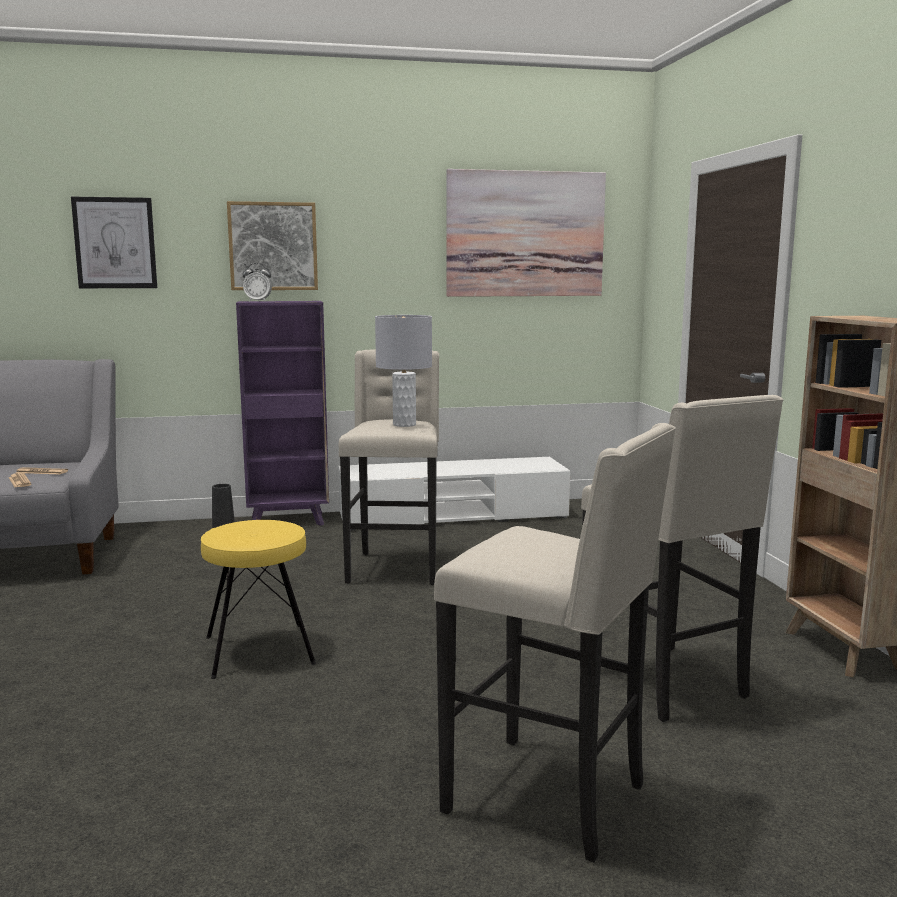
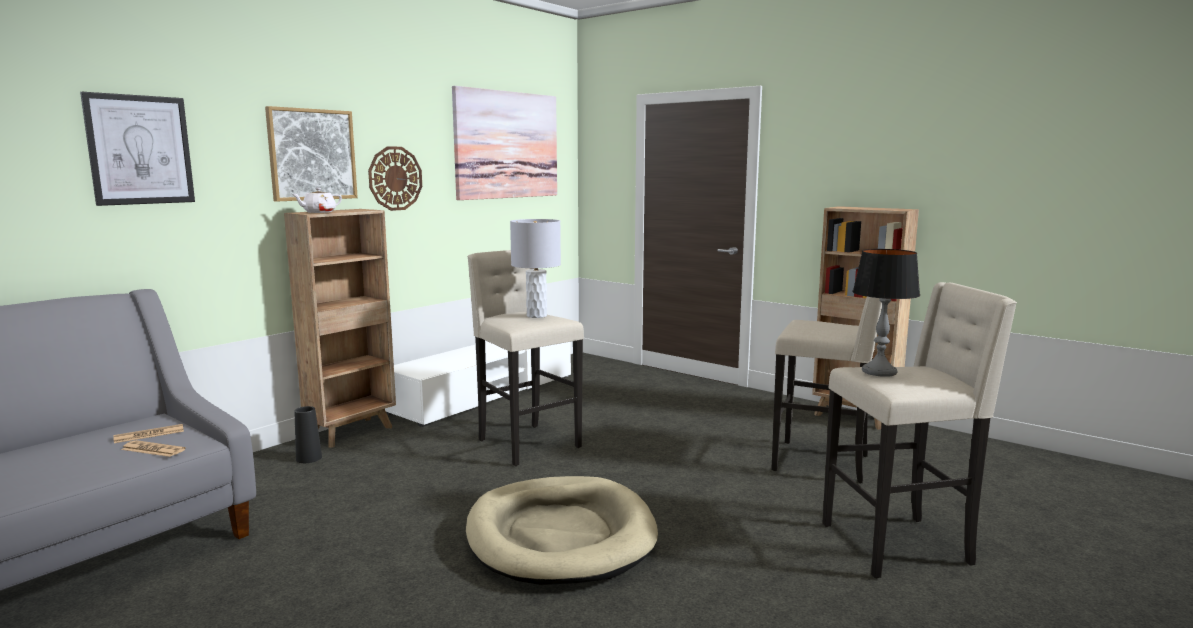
camera: 40 degrees left, 0 degrees up
(258, 301) = (319, 212): alarm clock -> white teapot
(259, 649) = (560, 536): yellow stool -> beige dog bed
(289, 521) = (352, 432): purple bookcase -> brown bookcase
(367, 271) = (395, 178): none -> wall clock
(524, 537) = (879, 371): none -> table lamp

